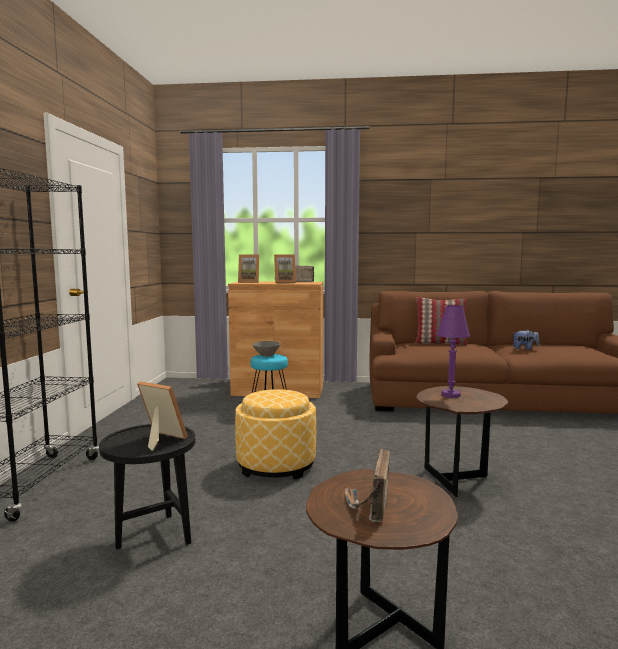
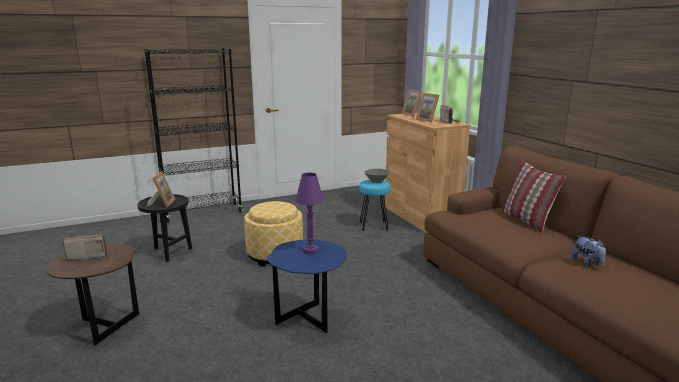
camera: 60 degrees right, 10 degrees up
(457, 479) = (309, 321): brown side table -> blue side table

